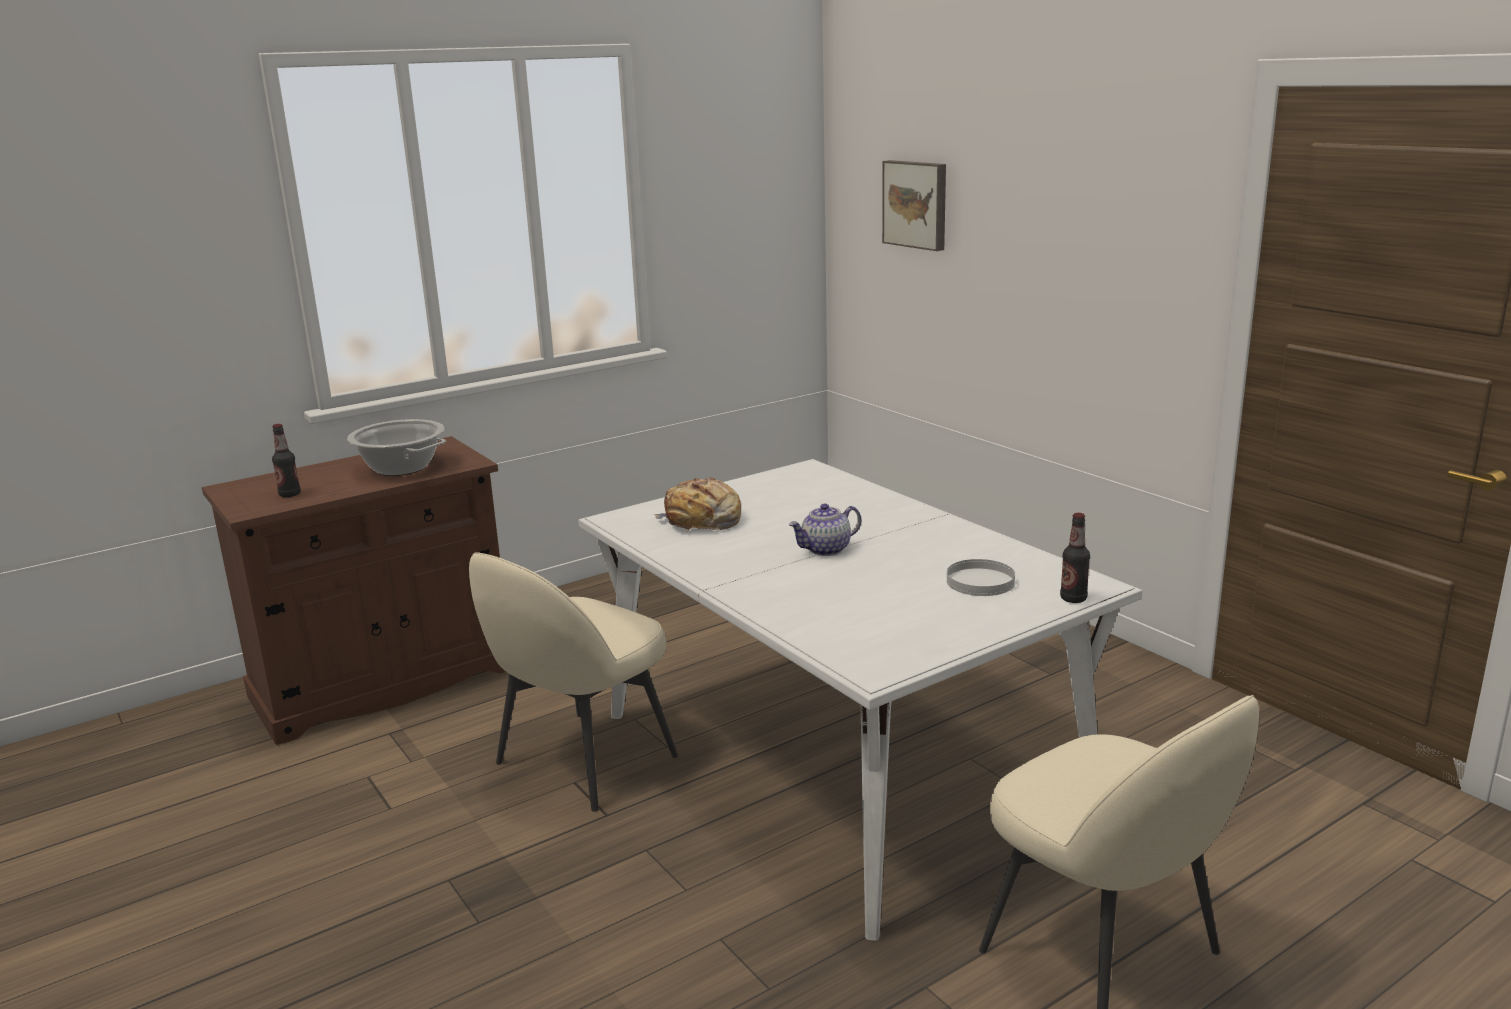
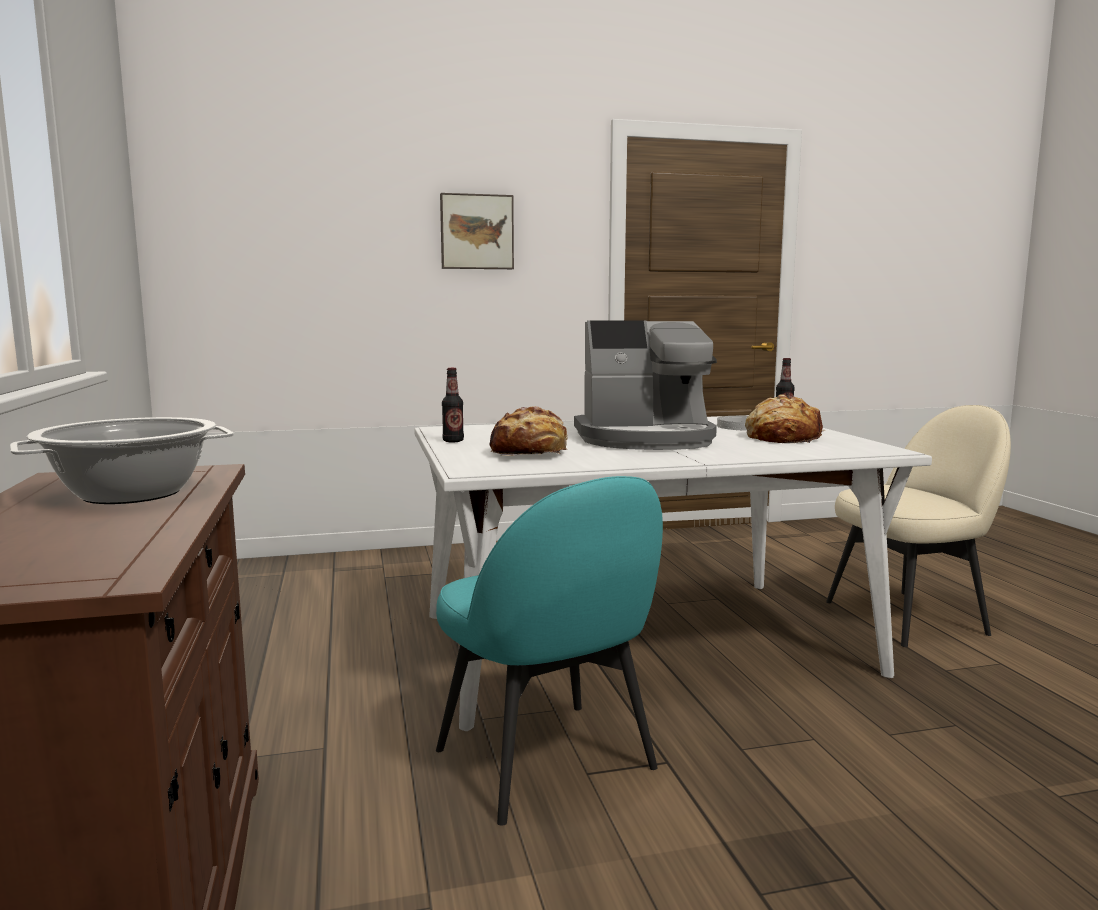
camera: 70 degrees left, 10 degrees down
(290, 494) = (89, 549): bottle -> bottle (453, 441)
(582, 762) = (548, 762): beige chair -> turquoise chair
(825, 550) = (646, 439): teapot -> coffee machine
(911, 609) = (783, 437): none -> bread
(916, 204) = (290, 226): picture -> picture (476, 232)

